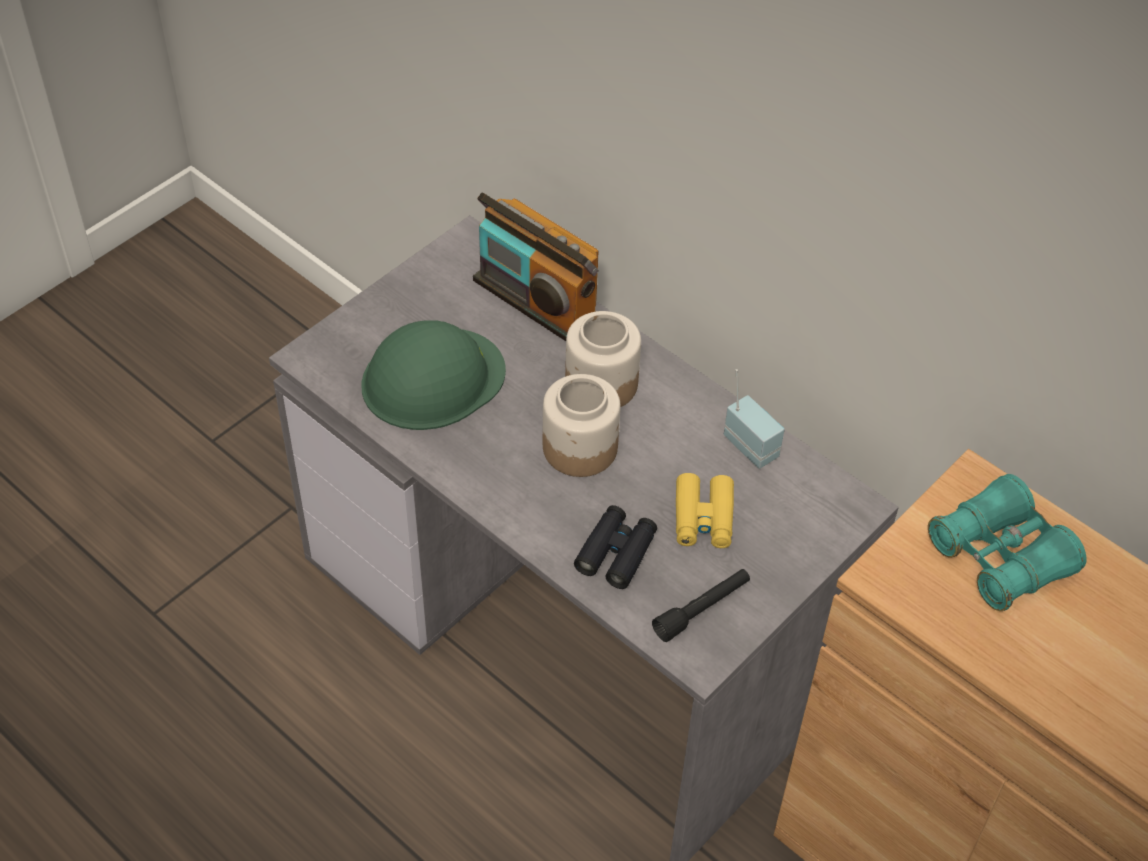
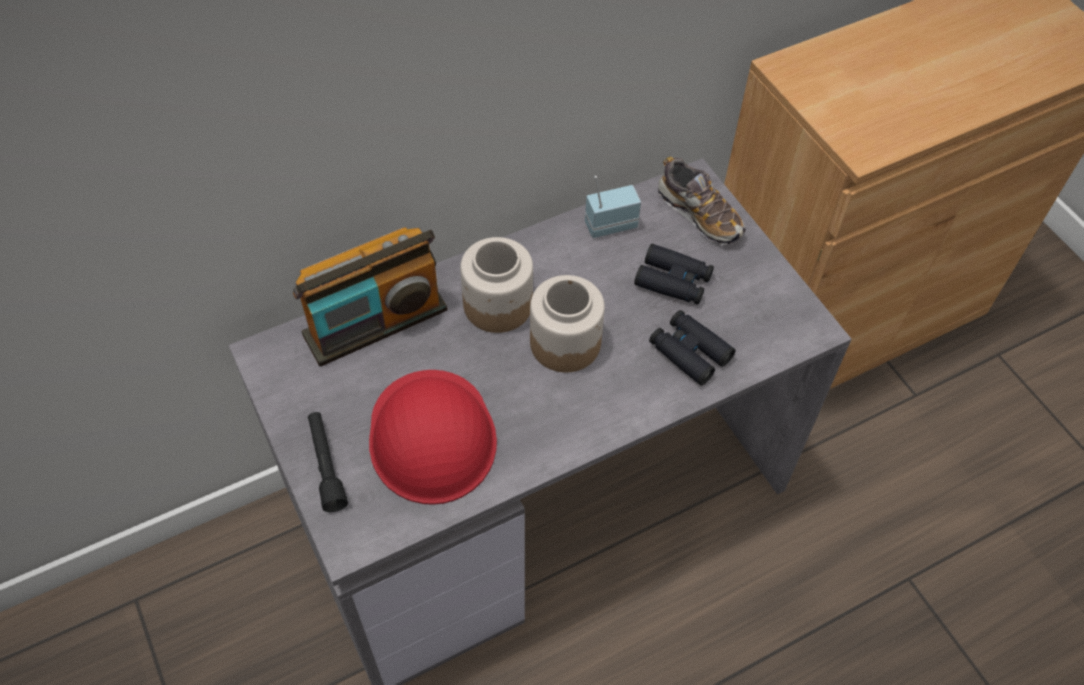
camera: 70 degrees left, 5 degrees up
(432, 378) = (432, 436): green hard hat -> red hard hat
(702, 609) = (765, 312): black flashlight -> black flashlight (326, 465)
(703, 518) = (673, 281): yellow binoculars -> black binoculars
(809, 521) = (699, 214): none -> shoe
(1000, 556) = (860, 80): turquoise binoculars -> none

